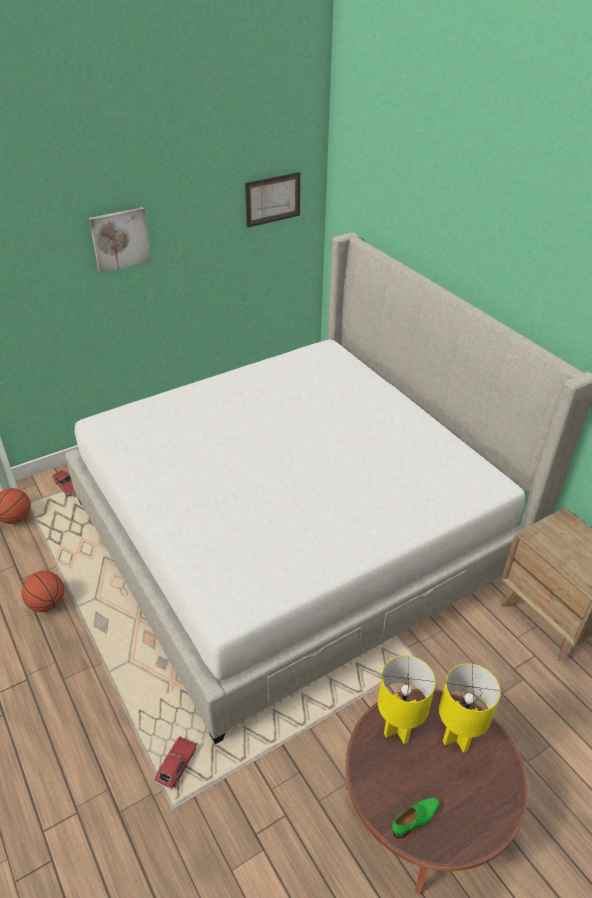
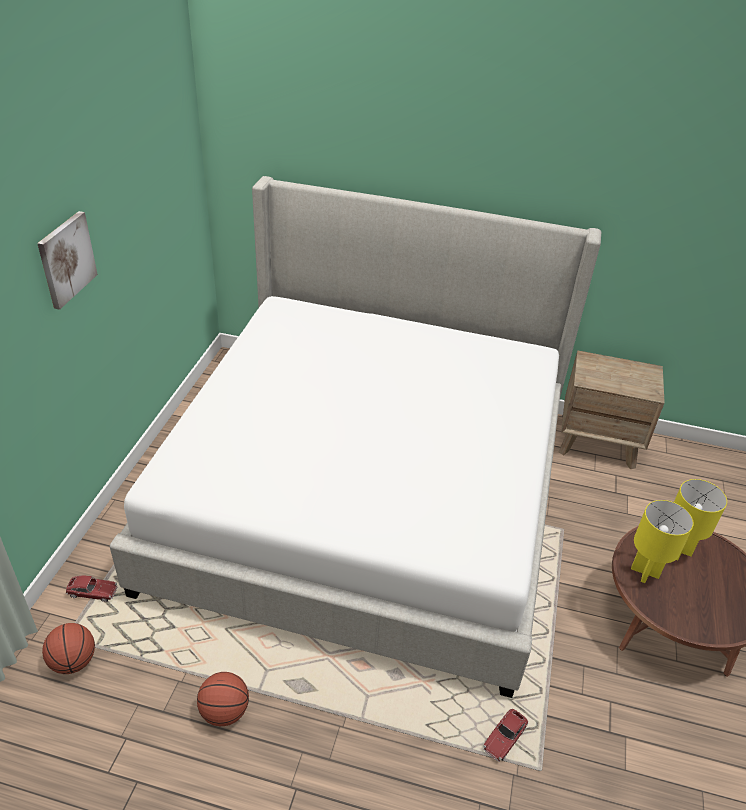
camera: 45 degrees left, 0 degrees up
(176, 765) = (504, 738): toy car -> toy car turned 120 degrees counterclockwise
(272, 199) = (170, 163): picture -> none
(416, 819) = (720, 618): green shoe -> none

